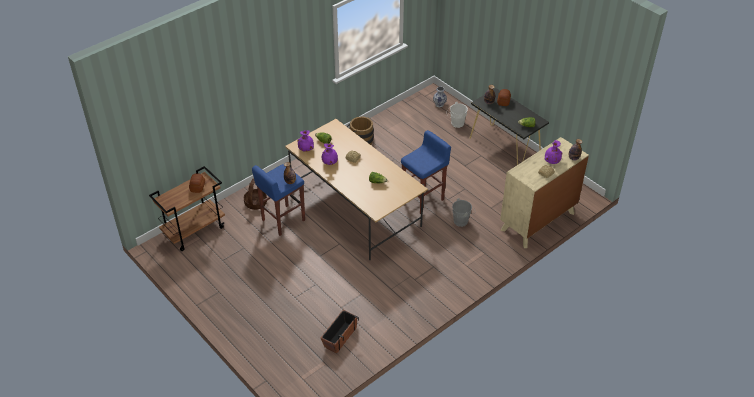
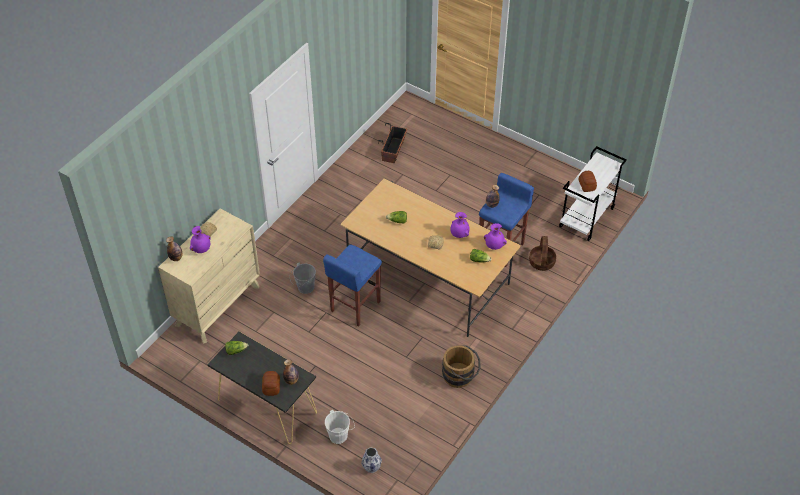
camera: 165 degrees right, 5 degrees up
(194, 230) = (587, 218): brown cart -> white cart

